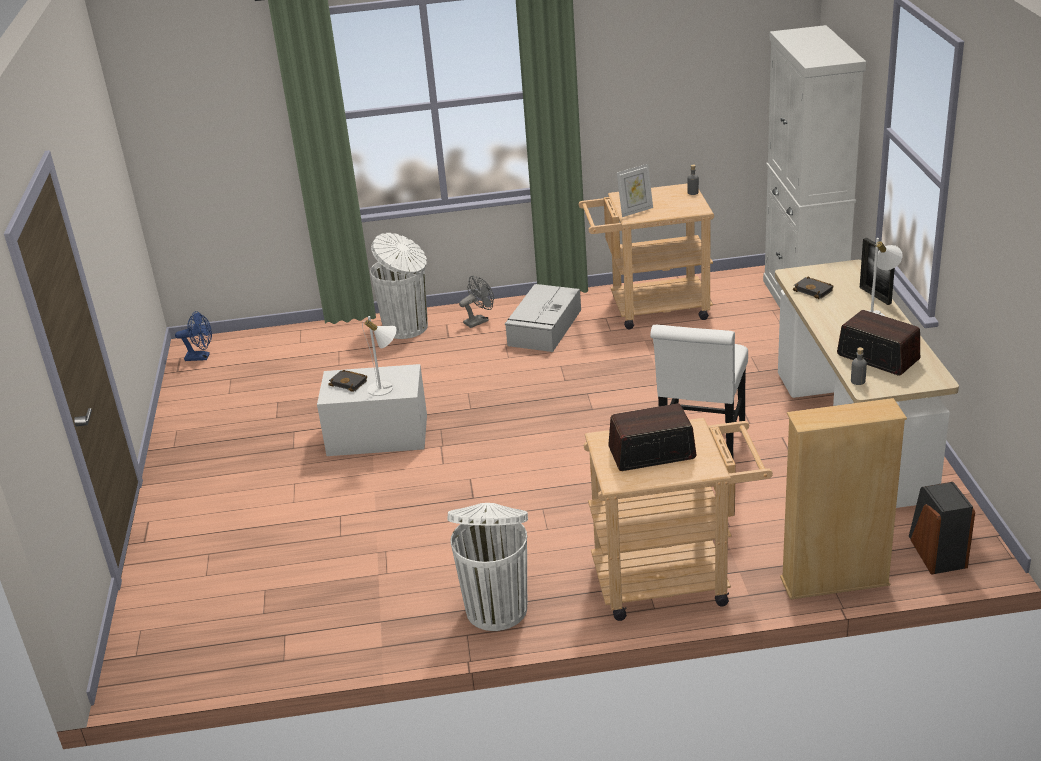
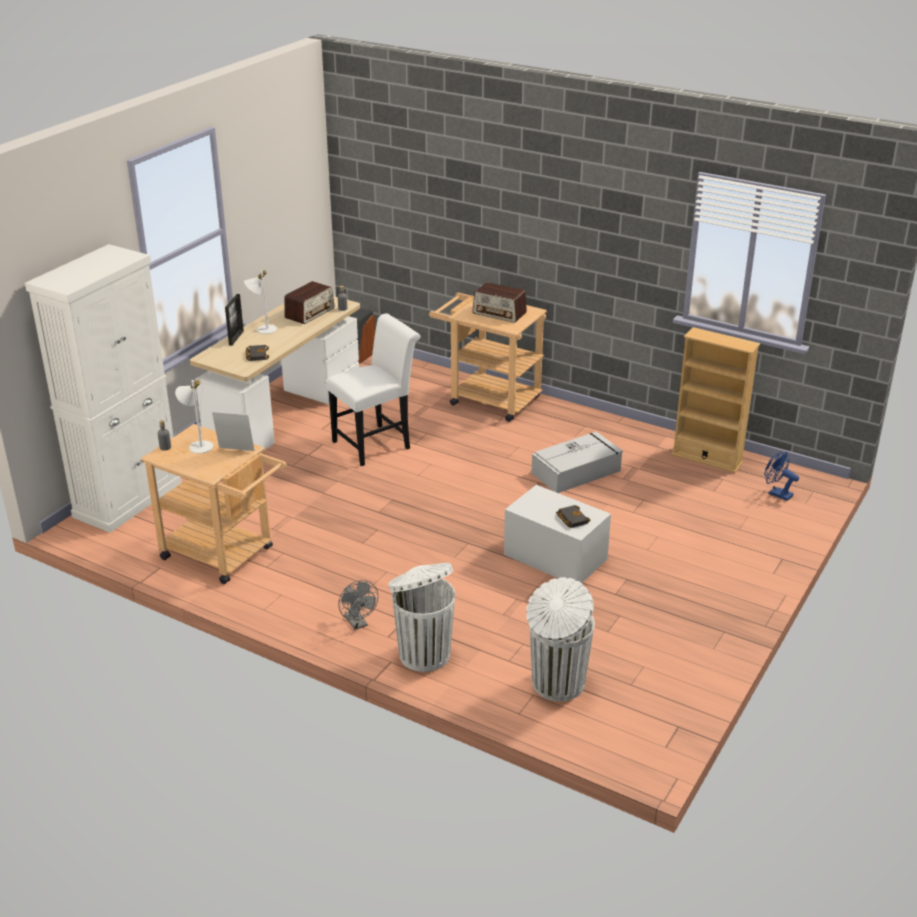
camera: 145 degrees left, 0 degrees up
(201, 357) = (643, 733): blue fan -> blue fan (776, 493)
(385, 388) = (550, 501): white table lamp -> white table lamp (198, 445)
(479, 321) = (358, 623): grey fan -> grey fan turned 120 degrees counterclockwise
(497, 608) = (590, 425): white trash can -> white trash can (557, 684)
(544, 328) = (323, 584): grey storage box -> grey storage box (577, 471)
(834, 582) = (419, 367): beige bookcase -> beige bookcase (707, 458)
(877, 357) = (310, 313): radio -> radio turned 135 degrees counterclockwise

